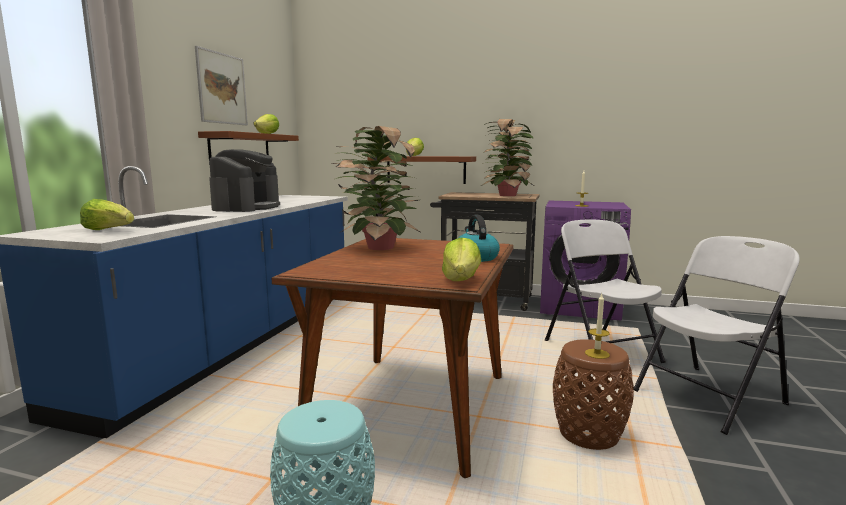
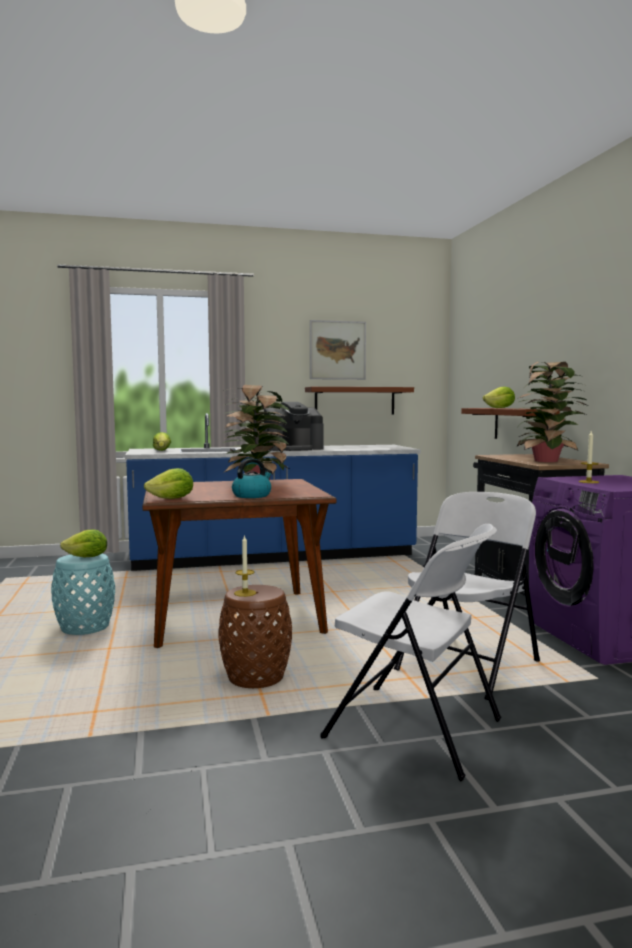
camera: 60 degrees right, 5 degrees down
(267, 134) = (375, 386): lettuce -> lettuce (87, 557)

